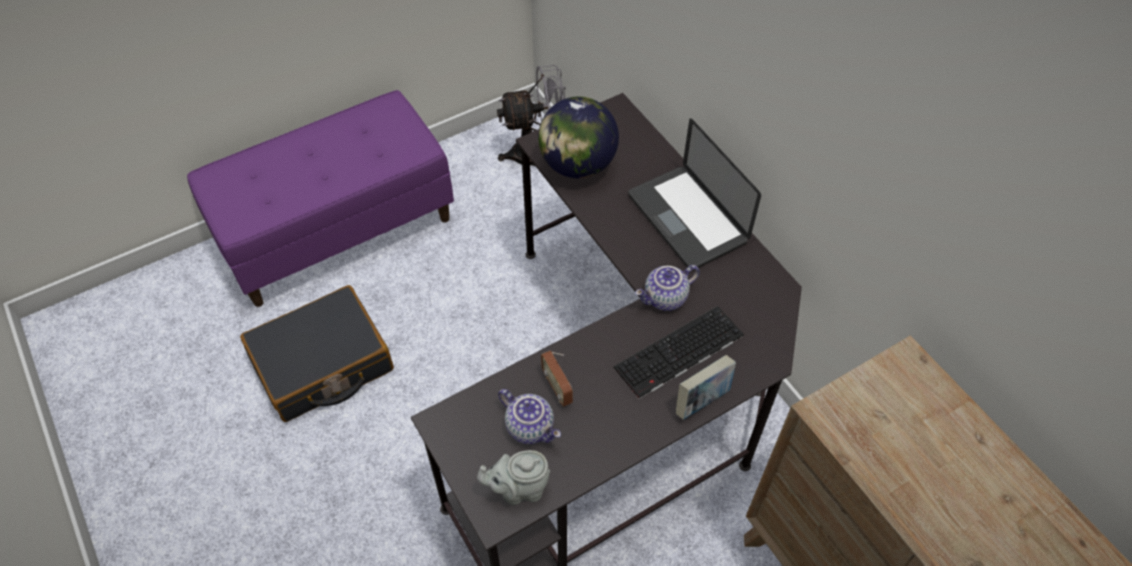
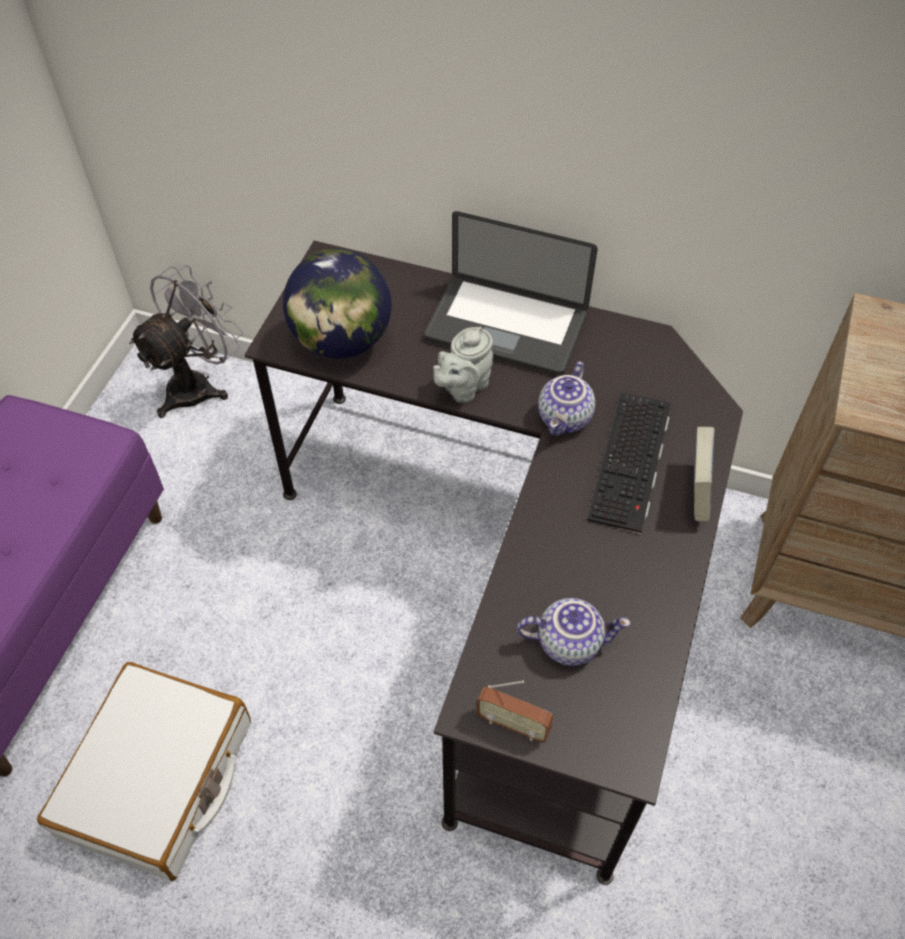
camera: 40 degrees left, 0 degrees up
(323, 364) = (158, 779): black suitcase -> white suitcase
(519, 489) = (623, 714): grey teapot -> grey teapot (463, 387)
(557, 388) = (554, 581): radio -> radio (513, 724)

